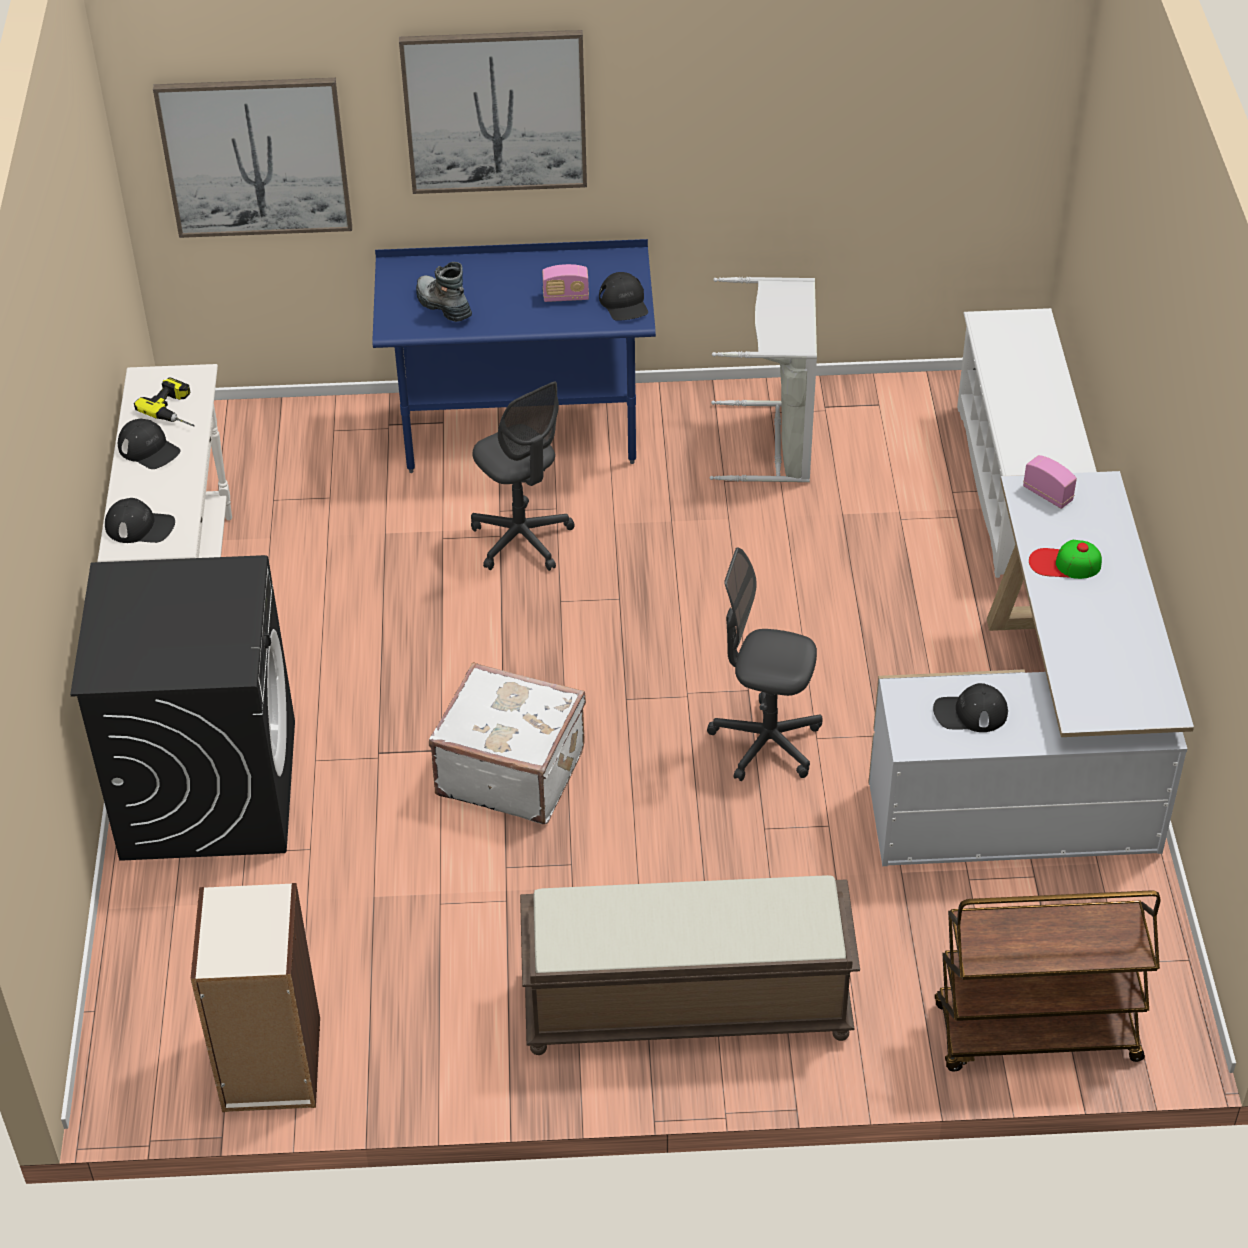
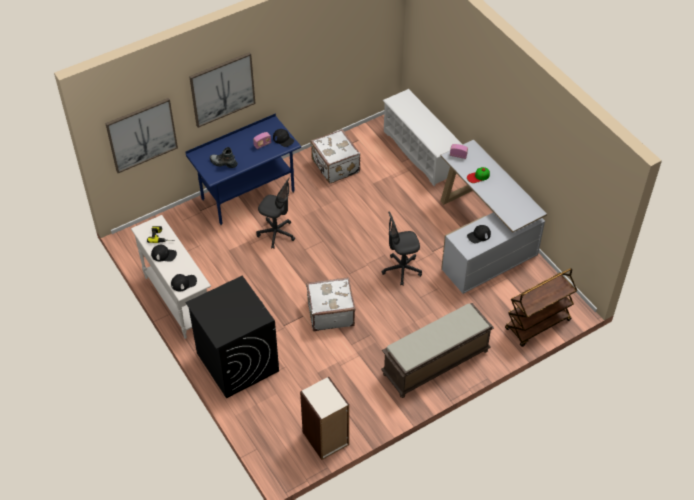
camera: 30 degrees left, 5 degrees up
(775, 443) = (335, 166): grey laundry basket -> white suitcase

